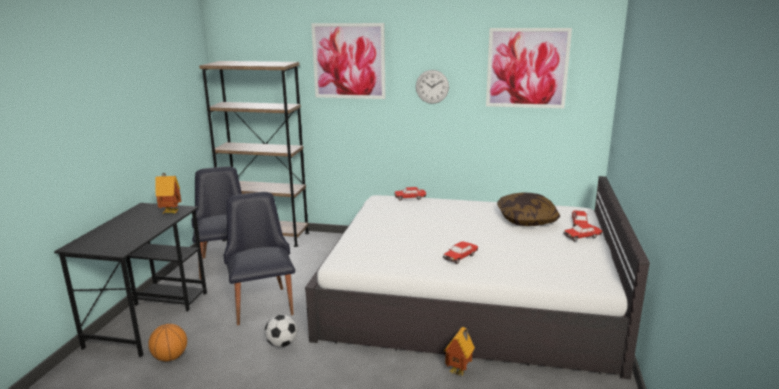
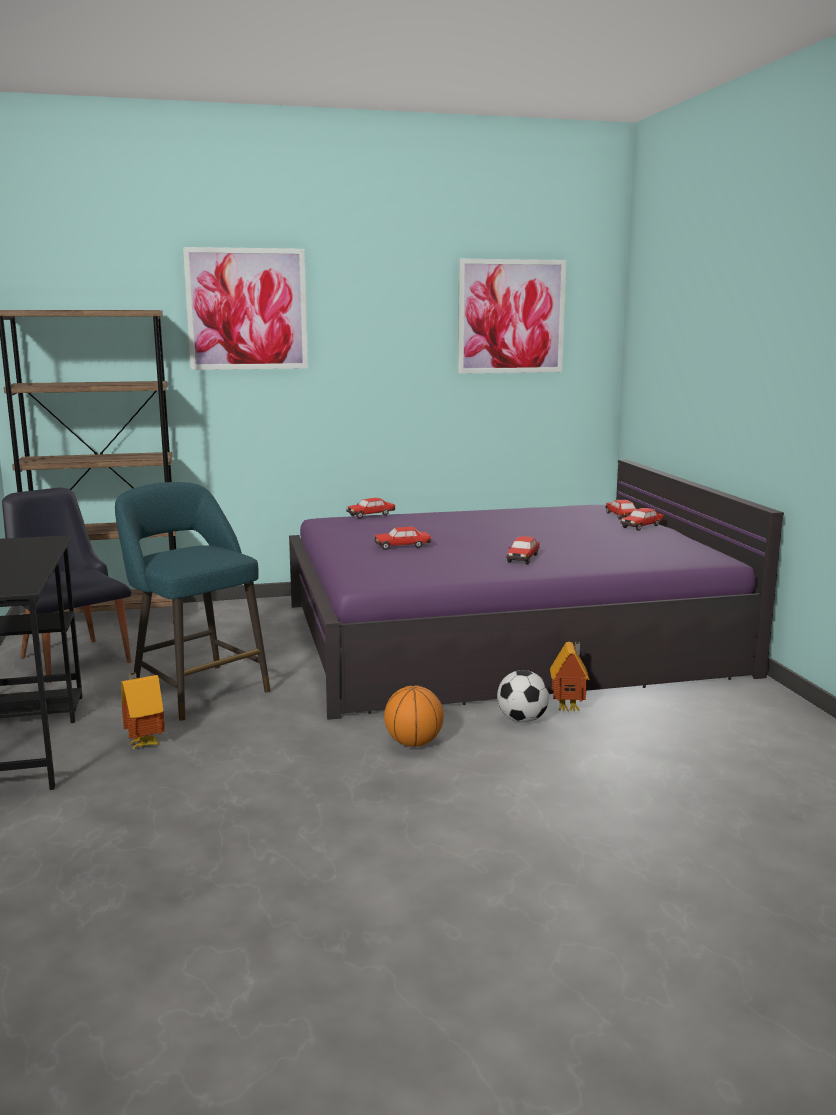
camera: 25 degrees left, 5 degrees down
(170, 357) = (111, 779): basketball -> basketball (413, 743)
(171, 212) = (33, 544): toy house -> toy house (144, 744)
(262, 301) = (197, 690): black chair -> turquoise stool
(282, 344) = (287, 729): football -> football (522, 720)
(397, 231) = (402, 546): none -> toy car
(432, 86) = (379, 347): wall clock -> none
(470, 298) = (504, 638): white bed -> purple bed
(527, 220) = (555, 519): pillow -> none

